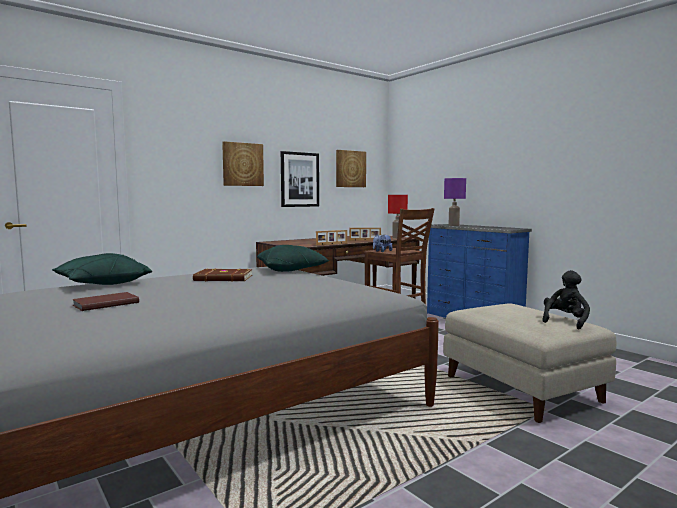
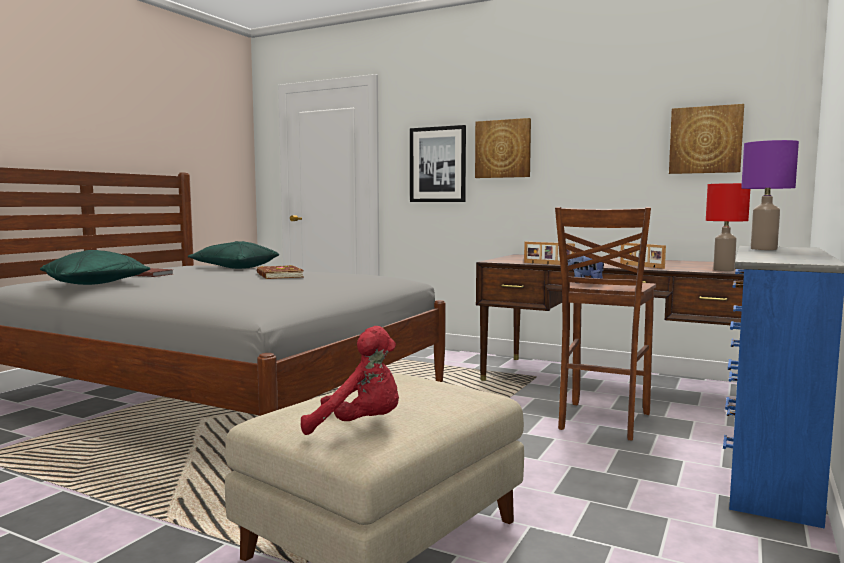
camera: 65 degrees right, 0 degrees up
(292, 270) = (367, 281): green pillow -> green pillow (96, 284)
(299, 179) = (594, 165): picture -> picture (438, 164)
(565, 321) = (359, 426): black plush toy -> red plush toy

